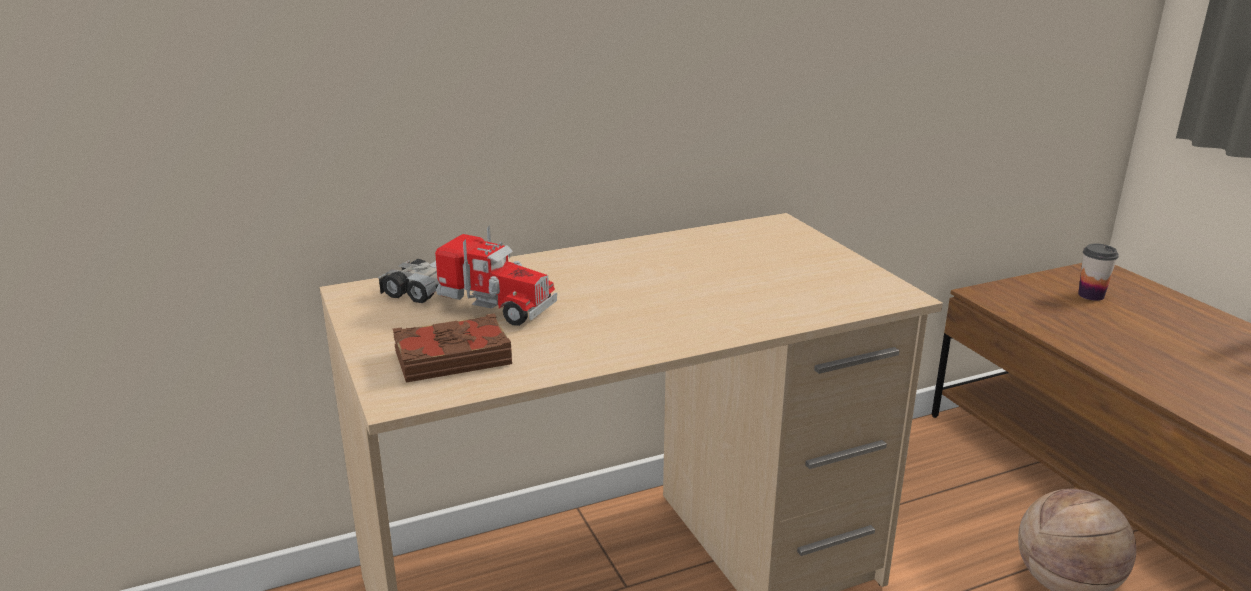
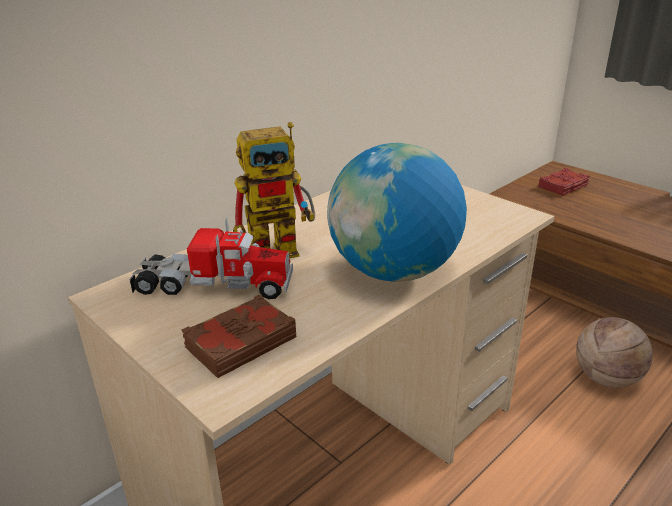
camera: 20 degrees left, 5 degrees up
(569, 280) = (283, 248): none -> toy robot
(675, 325) = (394, 271): none -> globe
(1091, 295) = (563, 186): cup -> red book

